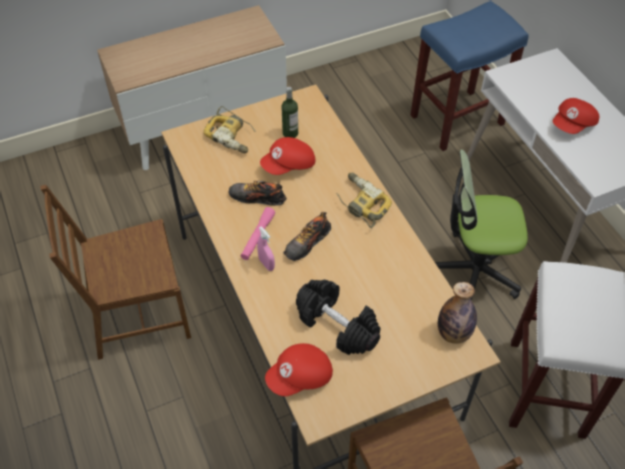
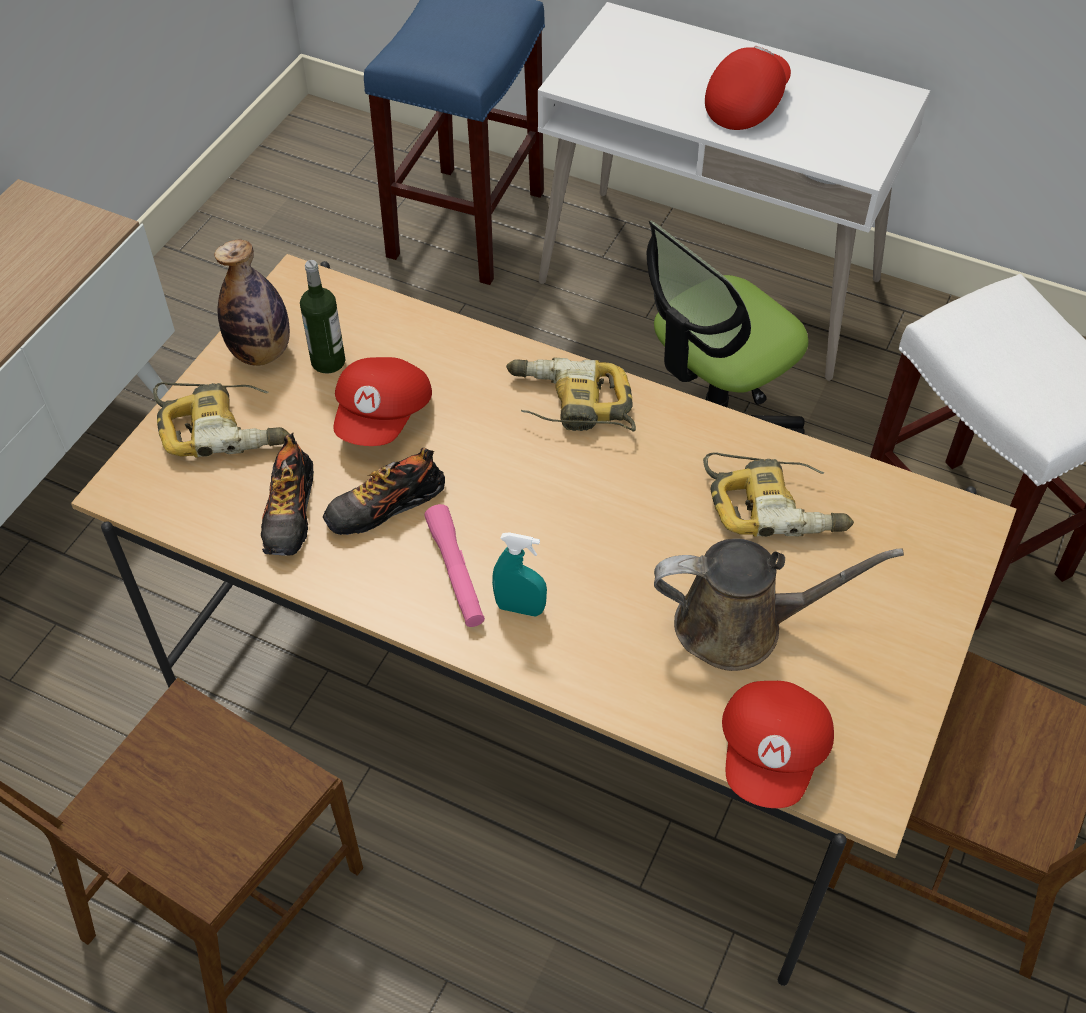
camera: 40 degrees left, 0 degrees up
(266, 264) = (520, 608): pink spray bottle -> turquoise spray bottle
(307, 243) = (551, 526): shoe -> shoe (290, 512)
(337, 325) = (740, 625): black dumbbell -> brown watering can
(400, 292) = (775, 505): none -> power drill
(453, 333) = (915, 513): bottle -> bottle (261, 352)
(573, 125) = (745, 103): red cap -> red cap turned 150 degrees counterclockwise

